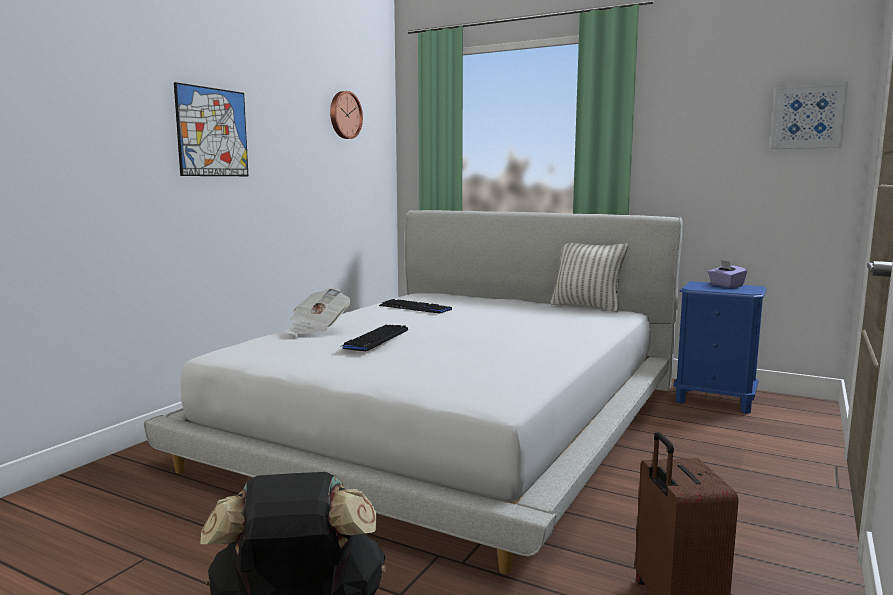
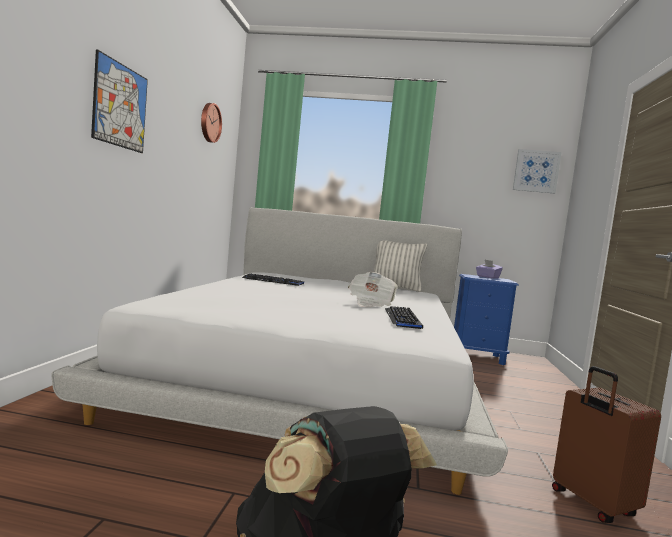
camera: 20 degrees left, 5 degrees down
(317, 328) = (217, 289): newspaper -> newspaper (370, 303)
(375, 339) = (278, 299): keyboard -> keyboard (402, 318)

